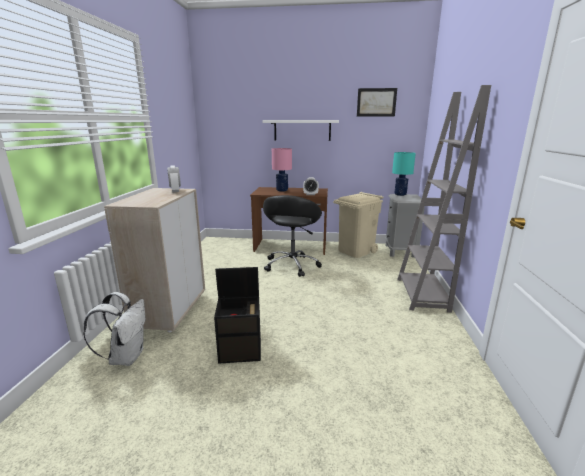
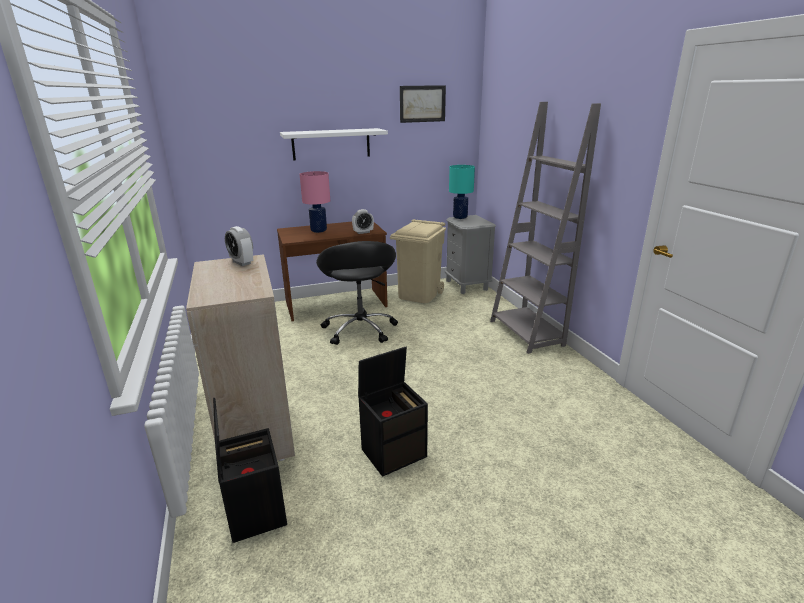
camera: 25 degrees left, 5 degrees up
(126, 356) = (255, 510): white backpack -> black storage box

